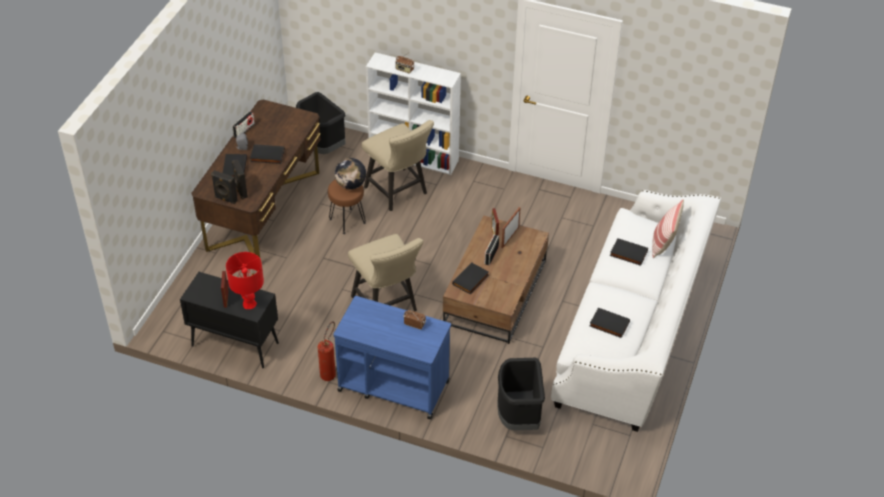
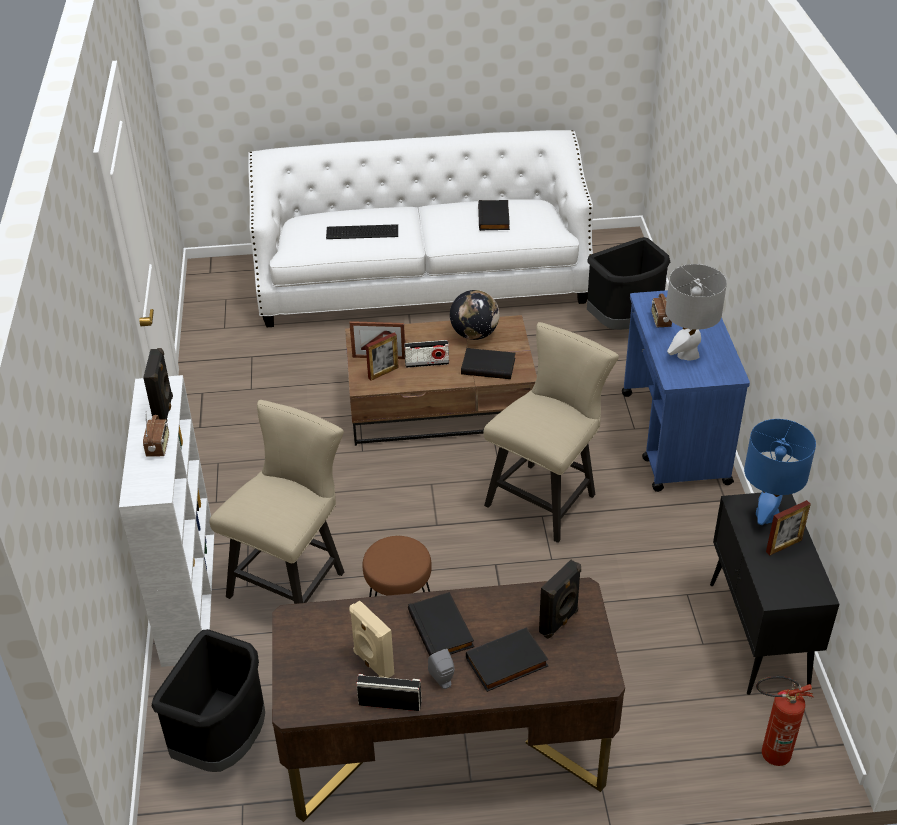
camera: 115 degrees left, 5 degrees down
(225, 199) = (596, 633): black speaker -> black speaker (164, 410)
(249, 303) = (767, 514): red table lamp -> blue table lamp
(266, 132) = (372, 663): none -> beige speaker
(330, 372) = (709, 506): fire extinguisher -> fire extinguisher (768, 754)
(351, 185) = (386, 553): globe -> globe (474, 334)
(376, 320) = (687, 354): none -> grey table lamp
(628, 254) = (363, 232): black book -> keyboard
(663, 243) = (322, 215): pillow -> none

